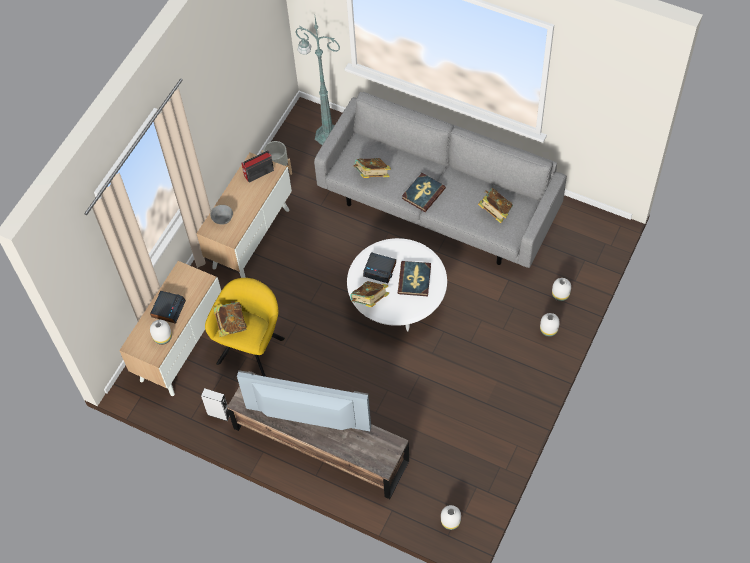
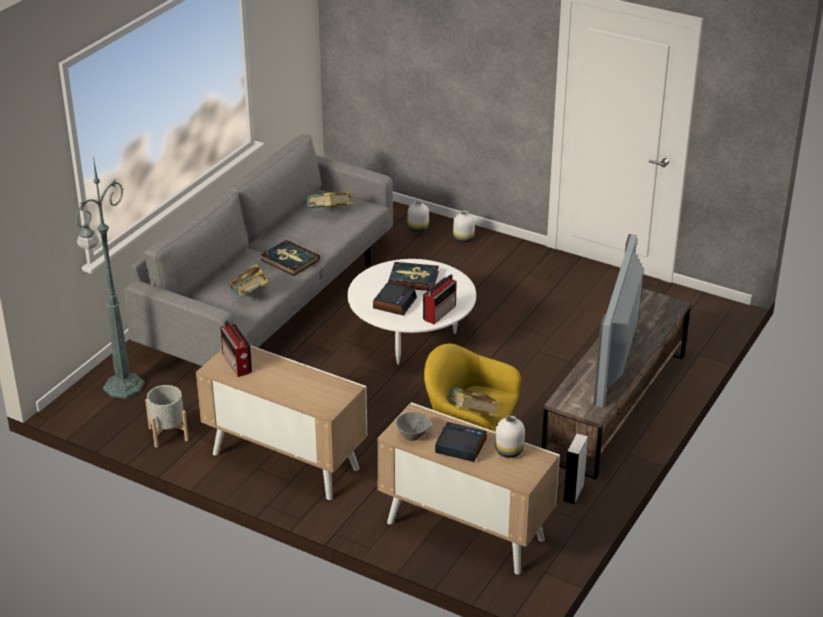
camera: 90 degrees left, 25 degrees down
(222, 220) = (313, 396): grey bowl -> grey bowl (414, 435)
(369, 300) = (440, 312): book -> radio
(450, 522) = (707, 315): white vase -> none

